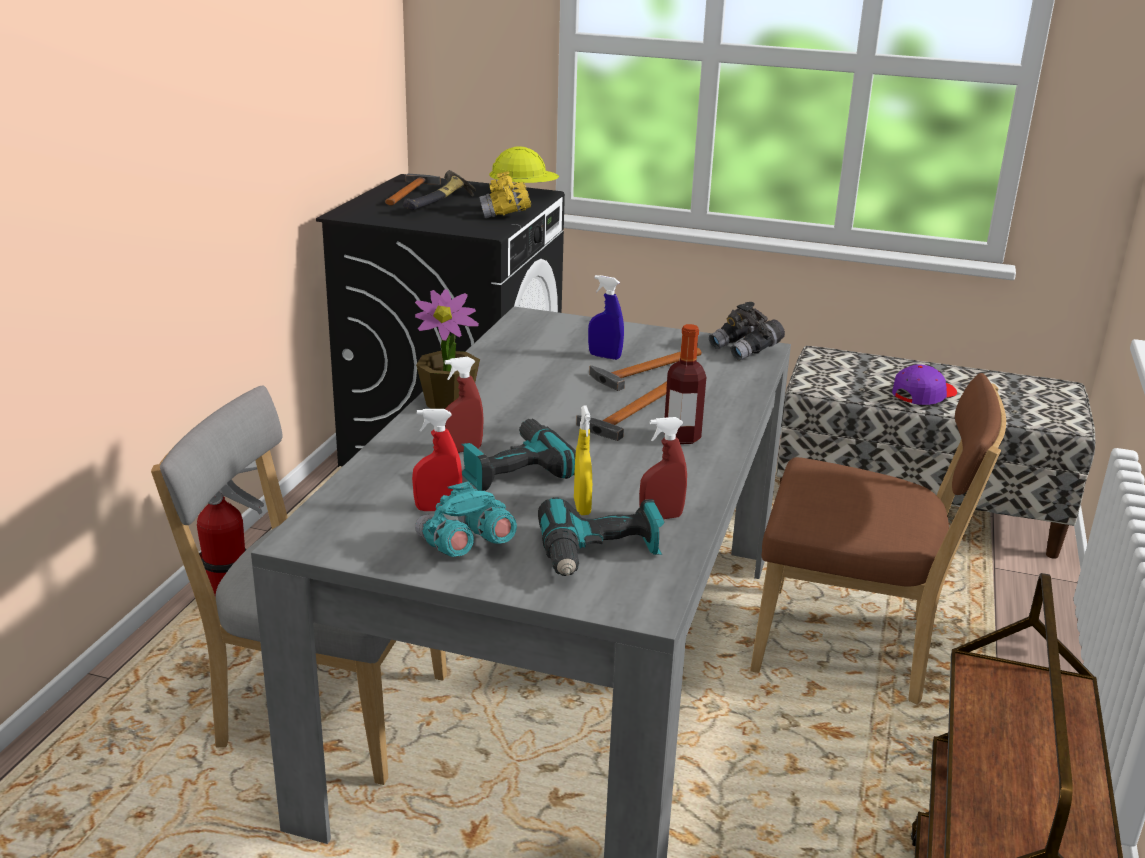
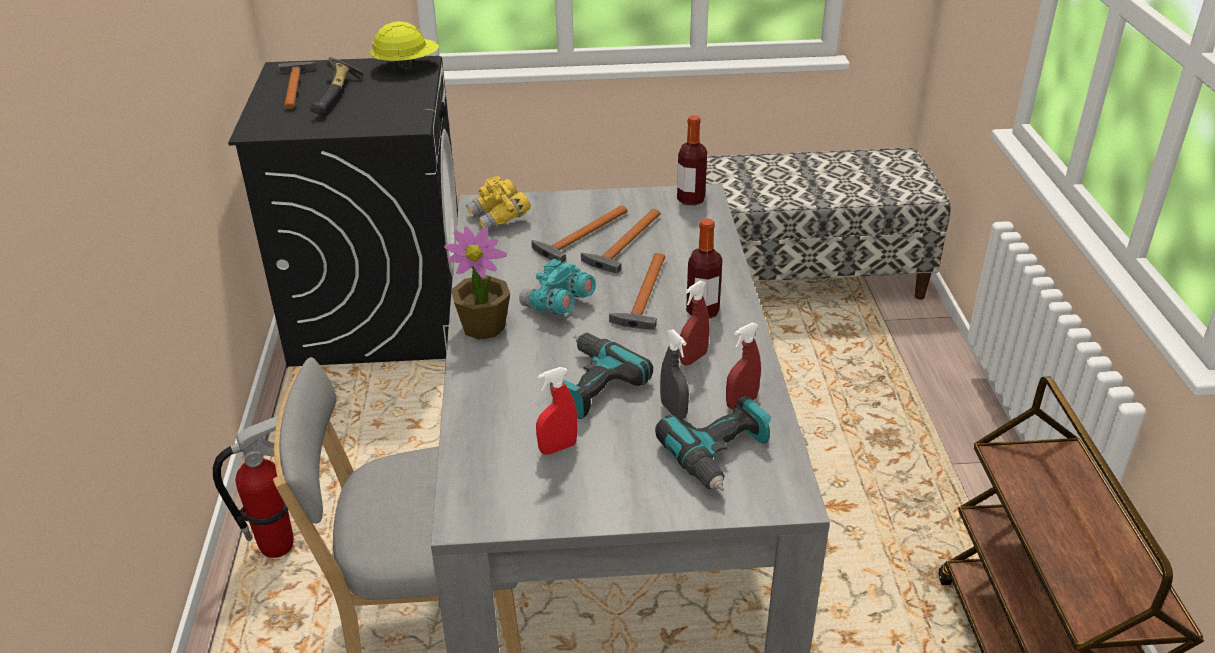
camera: 20 degrees left, 10 degrees up
(462, 450) = (532, 377): red spray bottle -> red spray bottle (693, 358)
(464, 547) = (608, 482): turquoise binoculars -> turquoise binoculars (557, 305)
(505, 214) = (409, 98): yellow binoculars -> yellow binoculars (500, 218)
(582, 507) = (673, 410): yellow spray bottle -> grey spray bottle
(604, 356) = (580, 236): blue spray bottle -> hammer
(745, 350) = (690, 199): grey binoculars -> bottle
(852, 647) = (818, 425): brown chair -> none
(923, 395) = (805, 189): purple cap -> none

